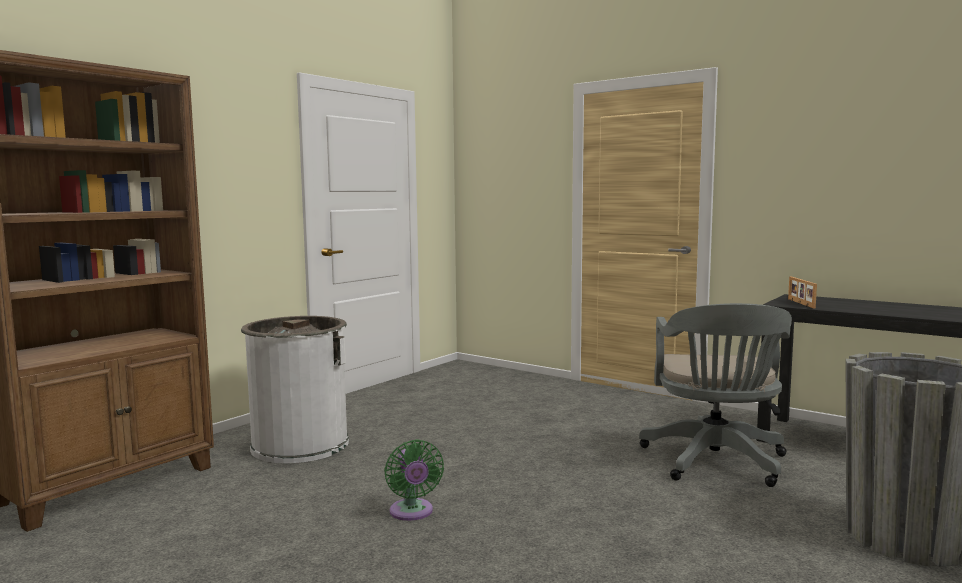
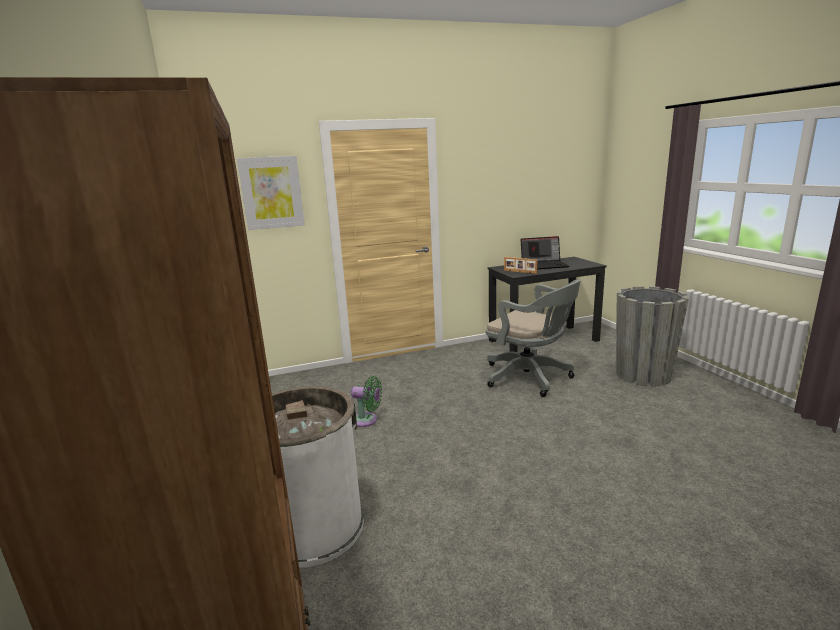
camera: 55 degrees left, 10 degrees up
(412, 513) = (518, 504): green fan -> green fan (367, 420)
(521, 163) = (271, 193): none -> picture
(875, 306) = (544, 265): none -> laptop

